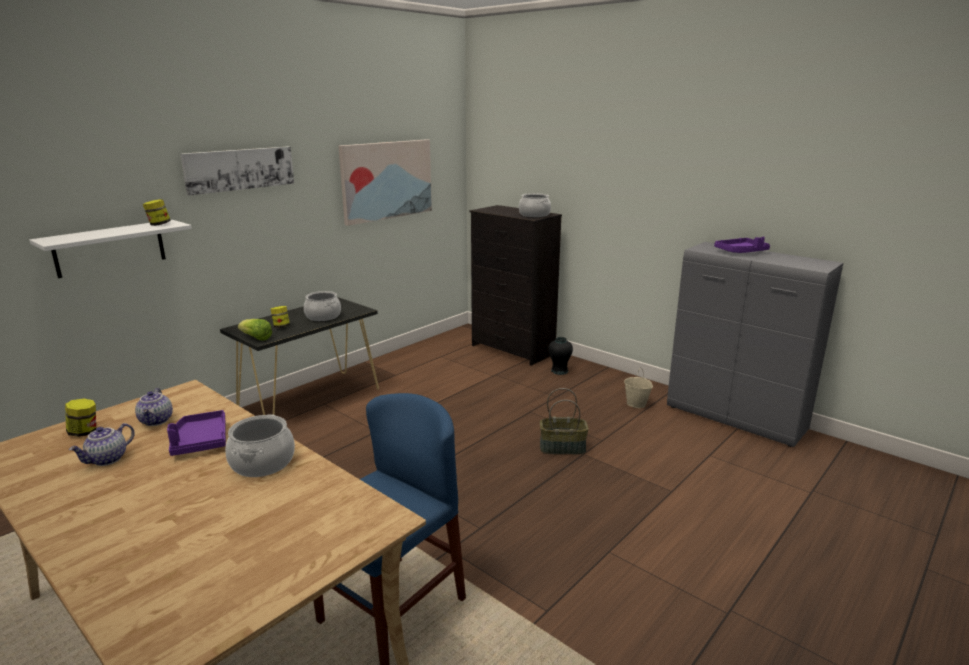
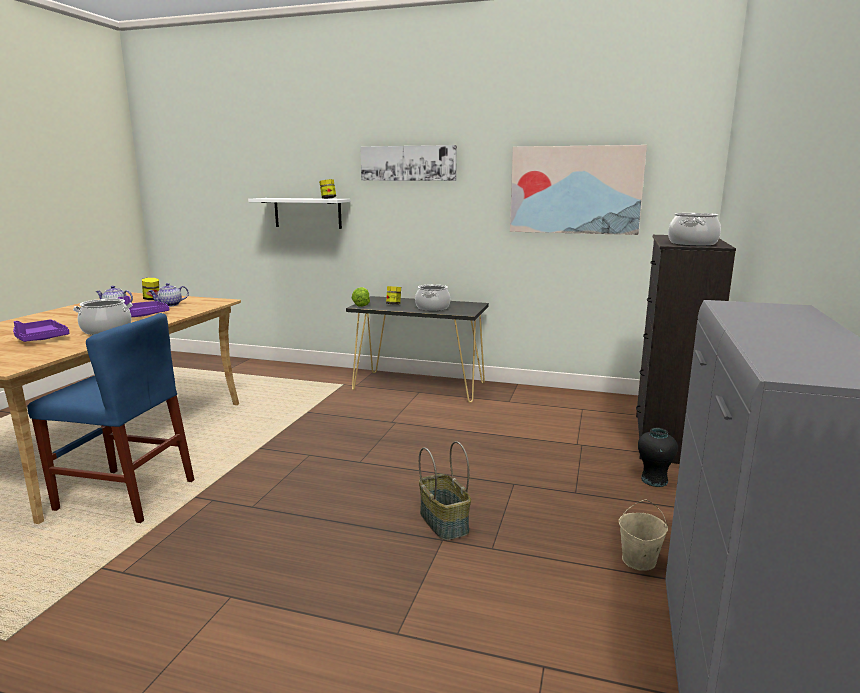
camera: 65 degrees right, 5 degrees down
(741, 252) = (783, 322): purple tray -> purple tray (39, 338)

